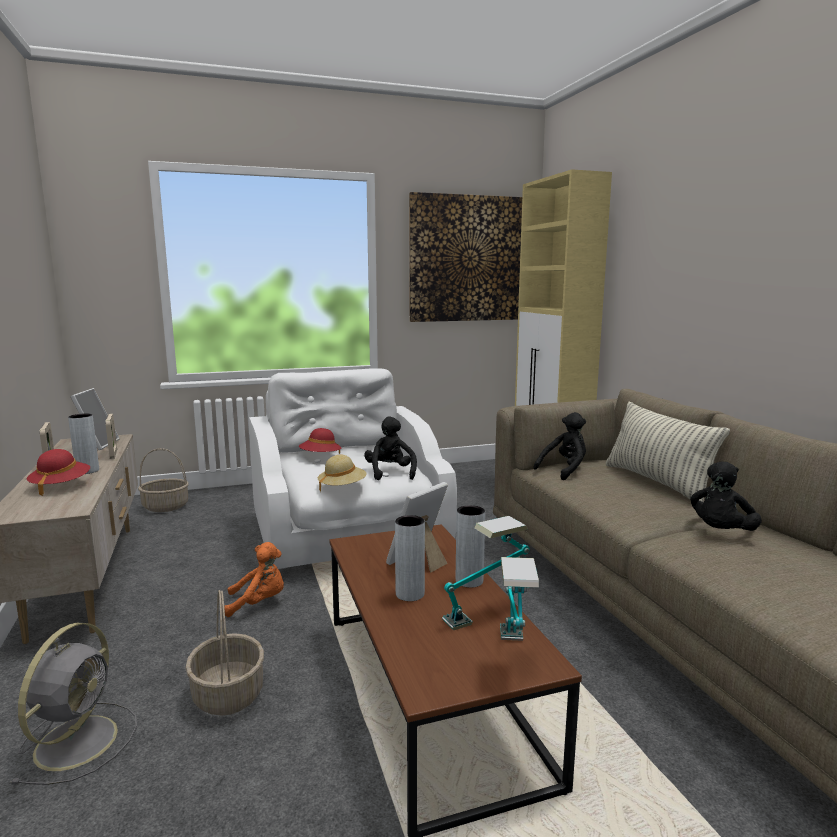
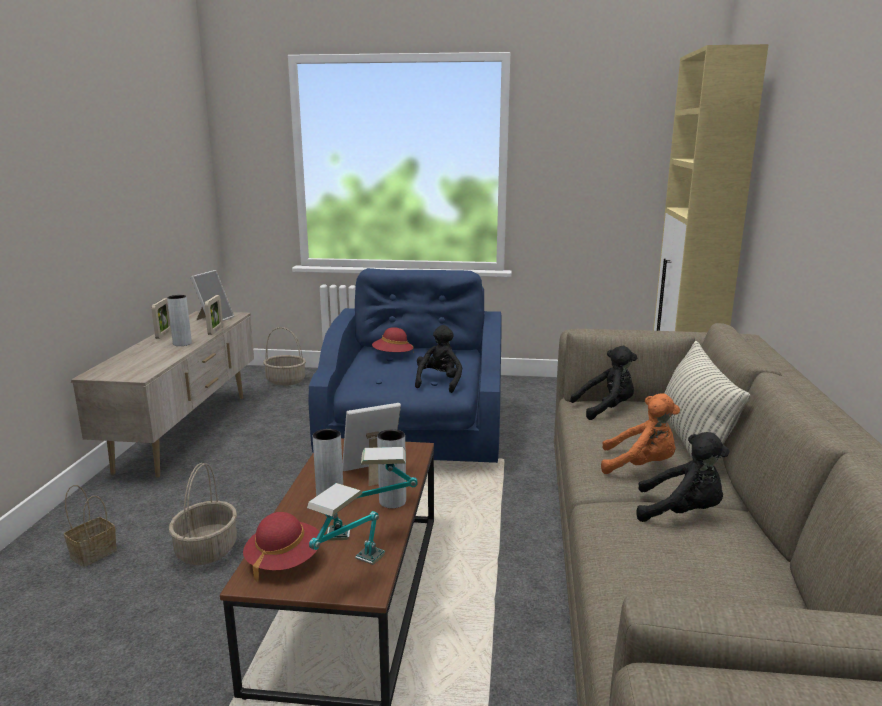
camera: 25 degrees right, 5 degrees up
(60, 486) = (152, 354): red hat -> red hat (284, 561)
(79, 739) = (94, 552): grey fan -> basket
(259, 603) = (287, 482): orange plush toy -> orange plush toy (640, 466)
(342, 487) = (379, 390): beige hat -> none
(349, 533) = (415, 435): white armchair -> blue armchair
(466, 259) = (617, 146): picture -> none
(720, 533) = (681, 512): black plush toy -> black plush toy turned 135 degrees counterclockwise

